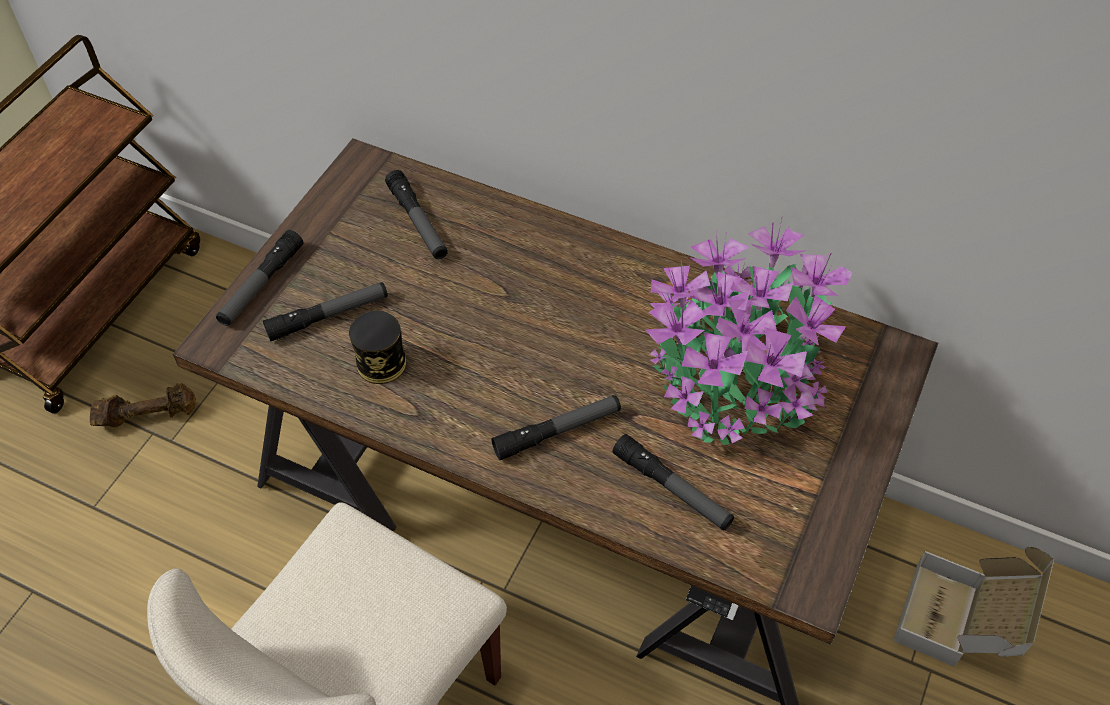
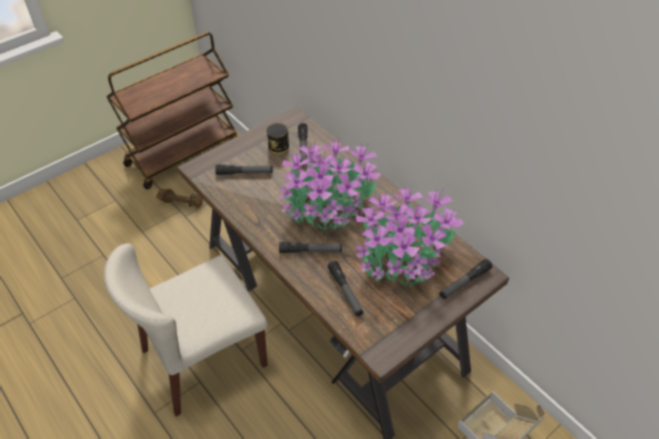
camera: 25 degrees right, 5 degrees down
(261, 285) = (225, 152): flashlight -> flashlight (464, 282)
(381, 363) = (255, 198): can -> can (278, 147)
(538, 325) = (328, 206): none -> potted plant

